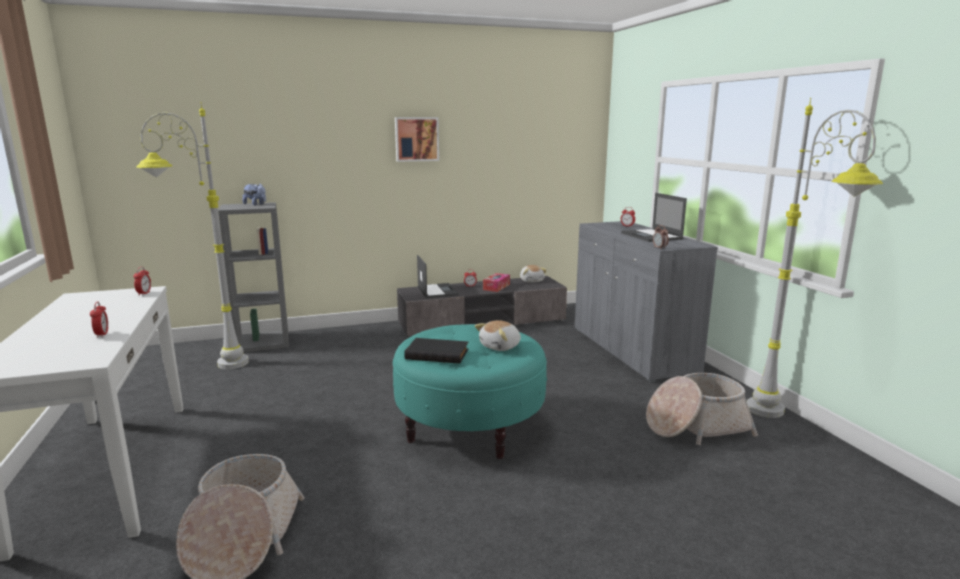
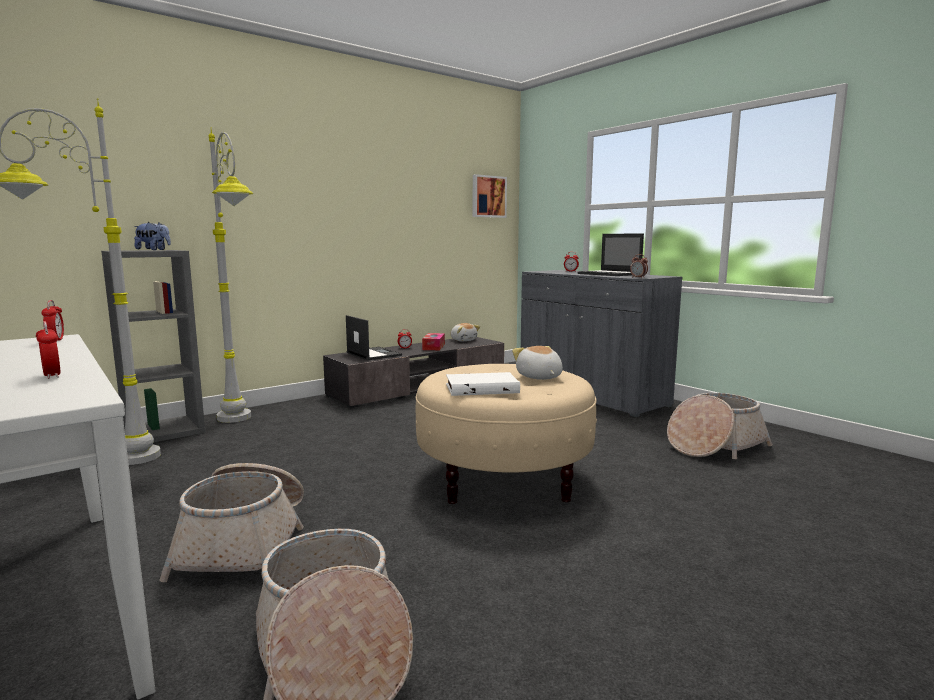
camera: 20 degrees left, 5 degrees down
(250, 447) = (245, 543): none -> basket
(416, 139) = (340, 183): picture -> picture (488, 196)
(438, 354) = (482, 388): black book -> white book
(470, 426) = (504, 477): turquoise ottoman -> beige ottoman
(501, 347) = (539, 377): plush toy -> plush toy turned 135 degrees clockwise
(788, 423) = (782, 432): grey floor lamp -> grey floor lamp (242, 424)

